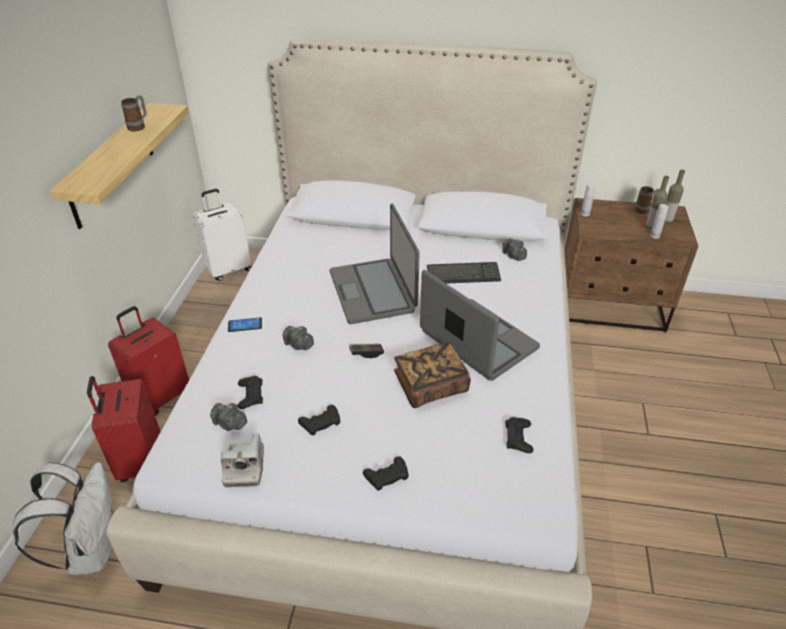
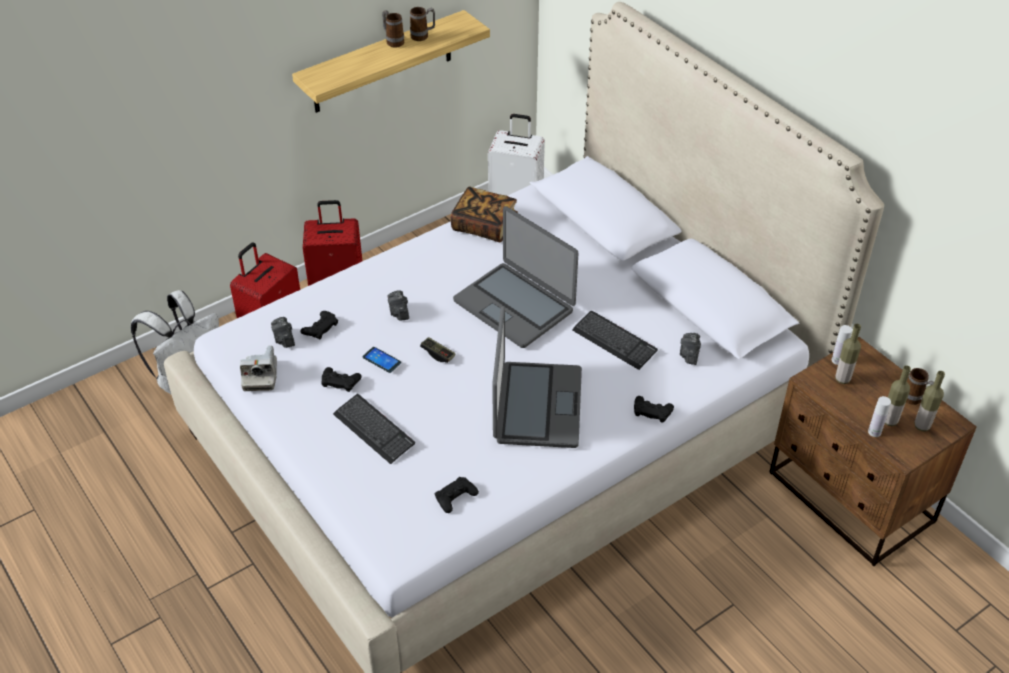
camera: 45 degrees right, 5 degrees up
(117, 138) = (393, 41): none -> mug
(245, 325) = (384, 269): phone -> phone (381, 360)
(245, 467) = (260, 376): camera -> camera turned 45 degrees counterclockwise
(373, 291) = (514, 305): laptop -> laptop turned 75 degrees counterclockwise
(387, 476) = (334, 449): black game controller -> black game controller (652, 411)
(395, 437) = (374, 430): none -> keyboard
(430, 386) = (449, 413): book -> book (484, 226)
(601, 221) = (842, 379): none -> bottle

